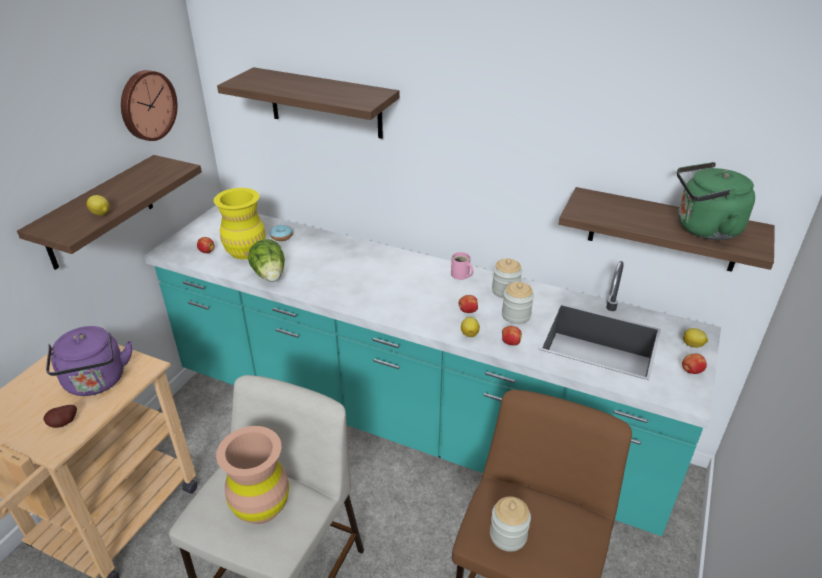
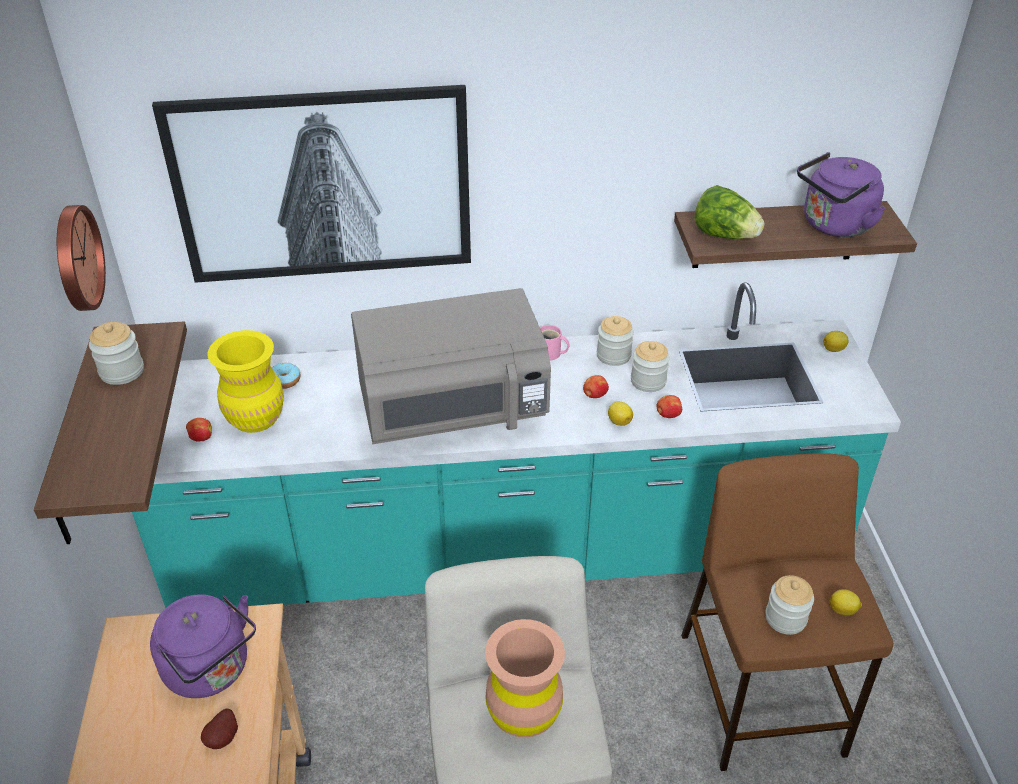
camera: 30 degrees left, 5 degrees up
(101, 214) = (132, 440): lemon -> lemon (843, 610)
(139, 179) = (122, 371): none -> jar
(270, 275) = (323, 439): lettuce -> lettuce (725, 235)
(325, 103) = (323, 184): shelf -> picture
(363, 287) = (453, 410): none -> grey microwave
(691, 371) = (852, 378): apple -> none
(703, 229) = (833, 226): green kettle -> purple kettle

